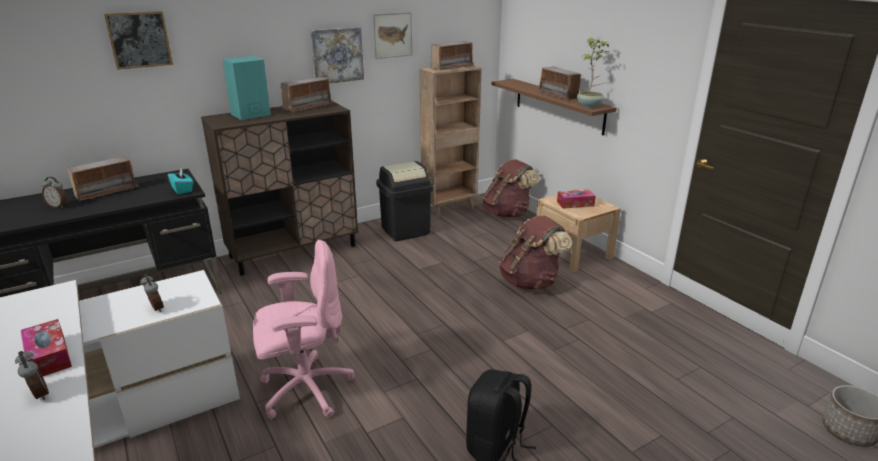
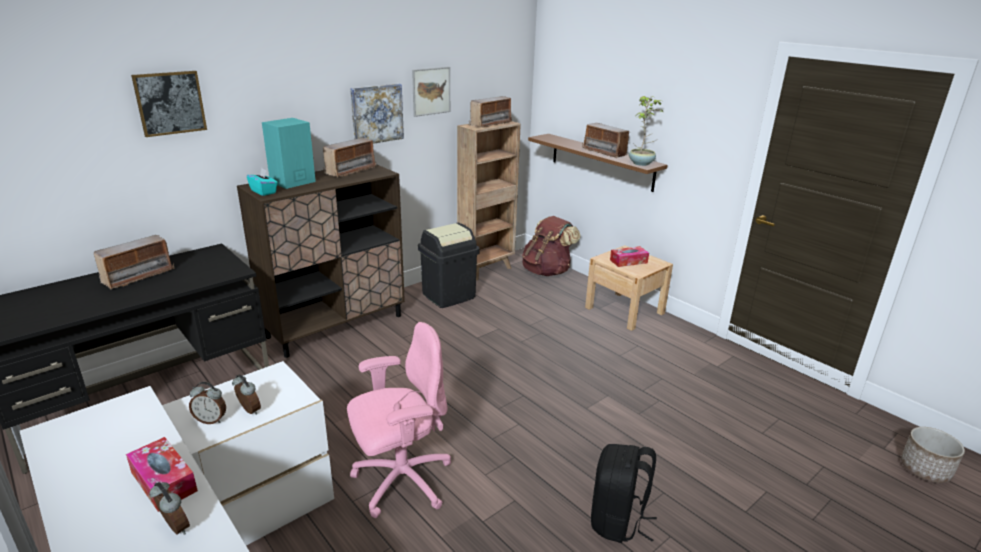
camera: 10 degrees left, 0 degrees up
(58, 206) = (87, 297): alarm clock -> alarm clock (211, 420)
(182, 189) = (228, 269): turquoise tissue box -> turquoise tissue box (264, 192)
(531, 282) = (594, 344): brown backpack -> none

